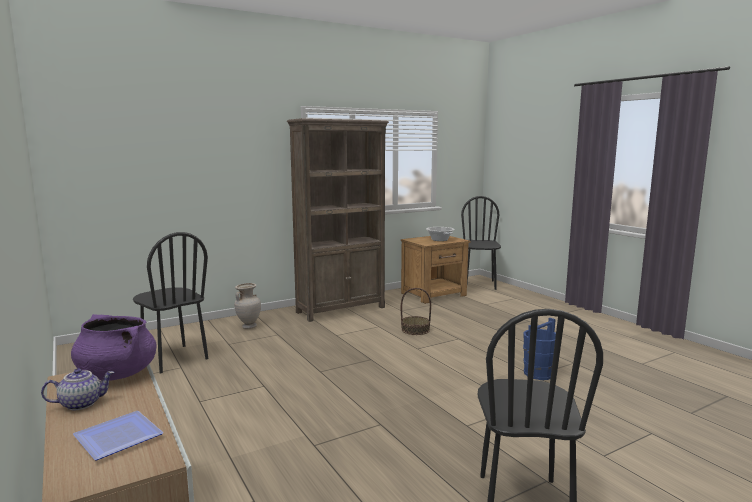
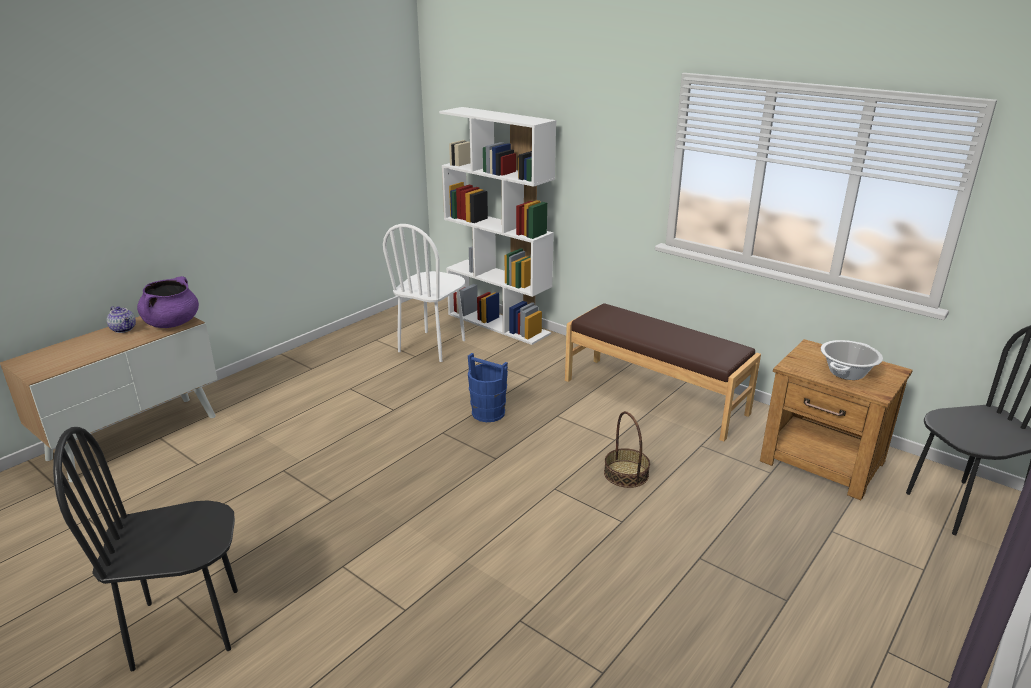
camera: 70 degrees right, 15 degrees up
(115, 438) = (72, 354): plate -> none
(174, 358) = (432, 346): black chair -> white chair
(176, 331) = (499, 324): none -> white bookcase
(248, 326) = (540, 355): beige vase -> none
(341, 309) = (654, 396): brown bookcase -> brown bench
(539, 373) = (530, 626): blue bucket -> blue bucket (488, 413)

